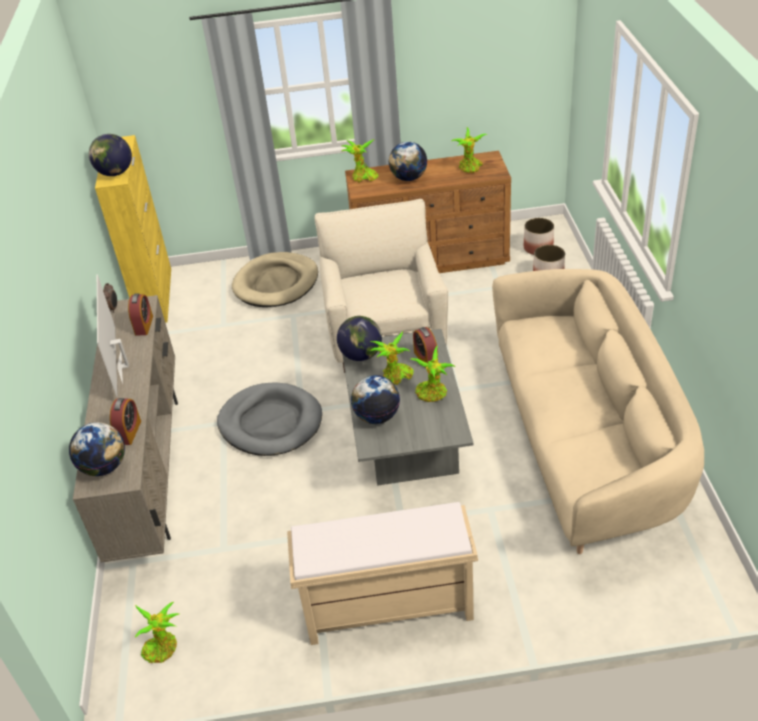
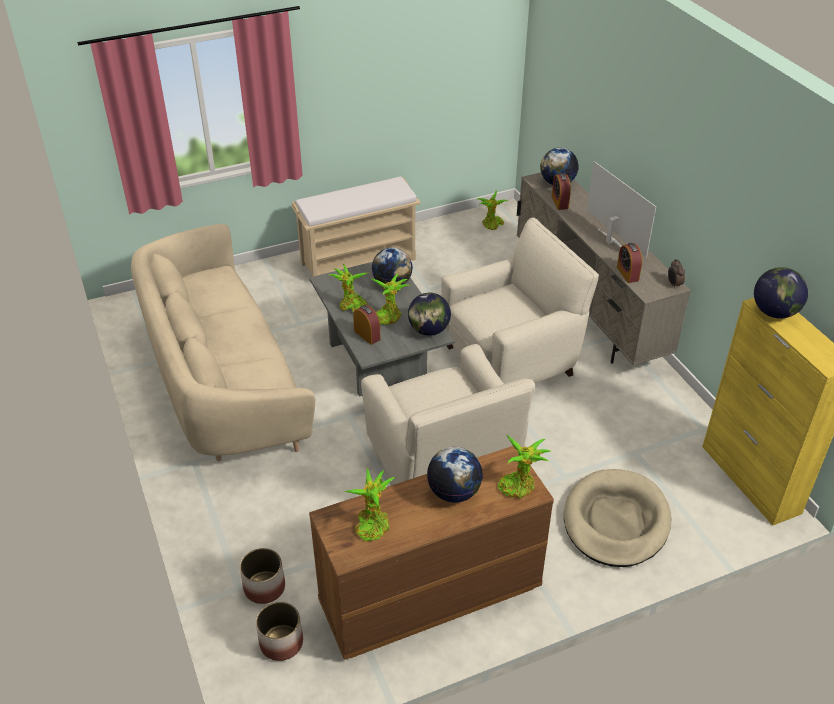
camera: 160 degrees right, 0 degrees up
(270, 422) = (511, 360): grey dog bed -> beige armchair

